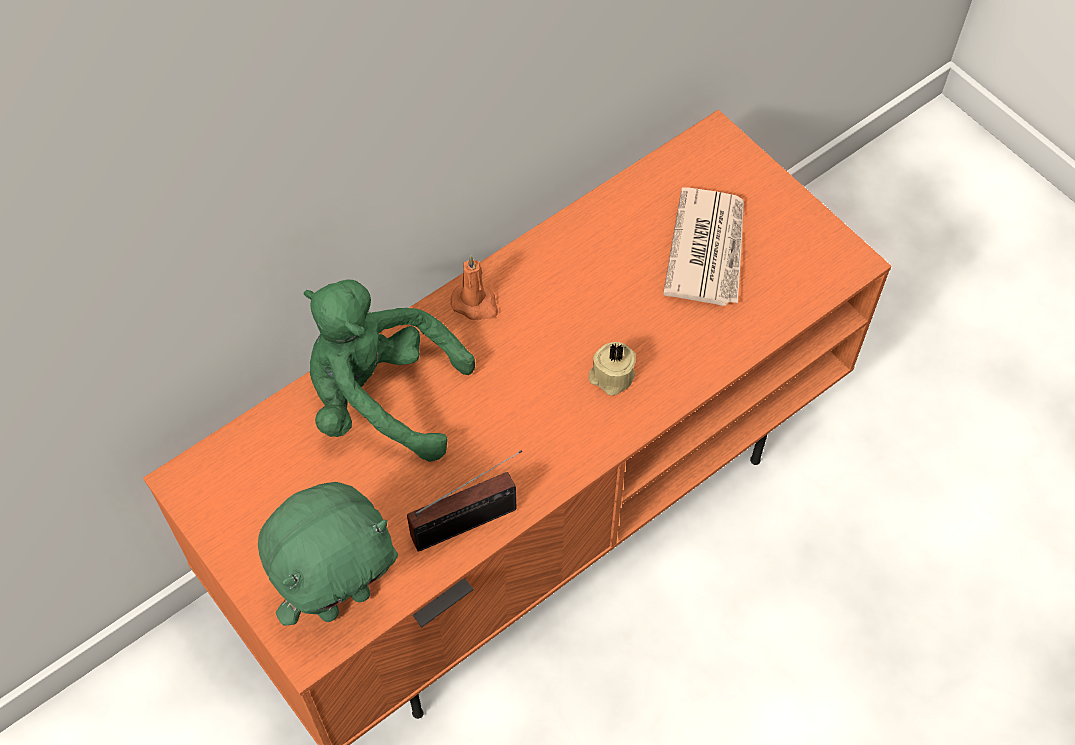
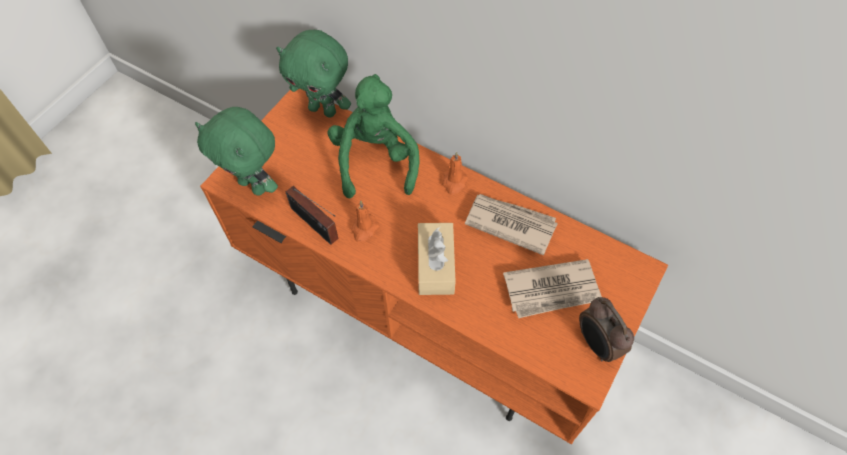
camera: 70 degrees right, 0 degrees up
(231, 446) = (323, 110): none -> green plush toy
(507, 453) = (364, 229): none -> orange candle
(580, 259) = (510, 223): none -> newspaper
(611, 376) = (435, 265): beige candle -> beige tissue box
(803, 232) = (596, 344): none -> alarm clock

